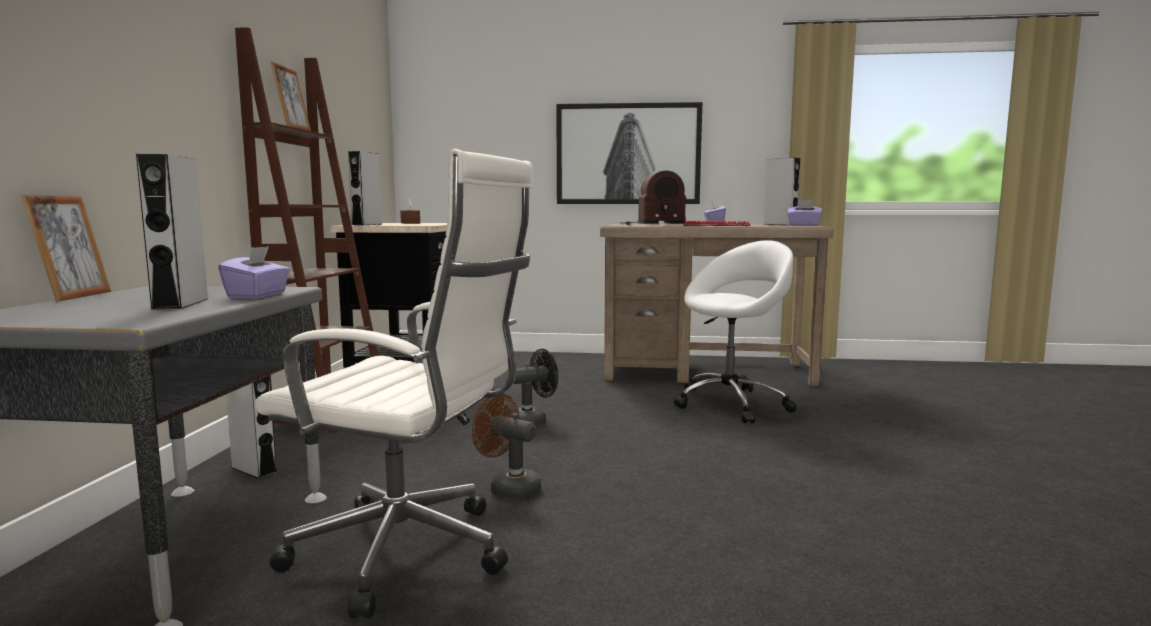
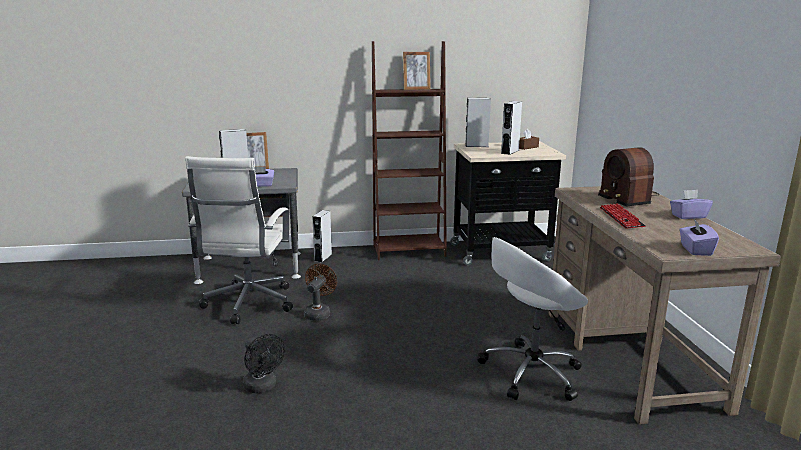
camera: 75 degrees right, 10 degrees up
(533, 421) = (428, 303): black fan -> black fan (263, 387)
(628, 154) = (689, 117): picture -> none
(732, 403) = (528, 373): white office chair -> white office chair turned 105 degrees clockwise
(780, 224) = (721, 241): grey speaker -> grey speaker (510, 152)

